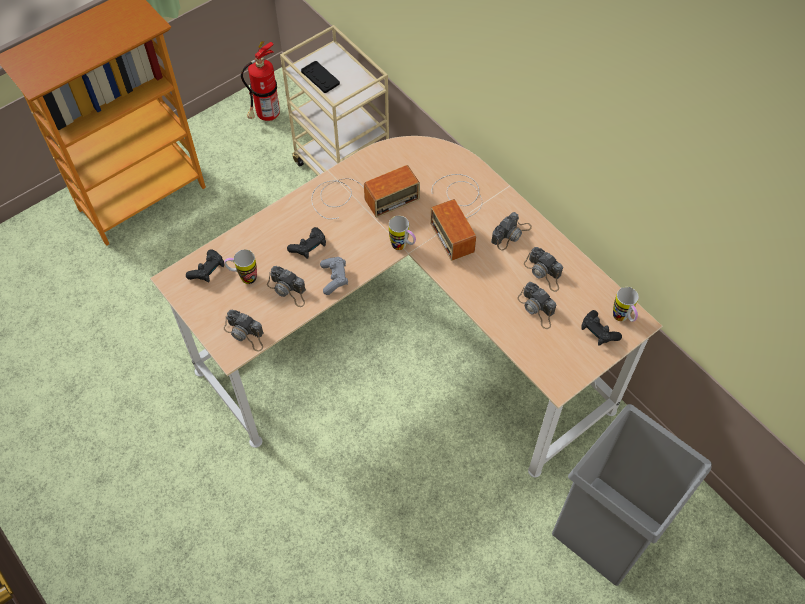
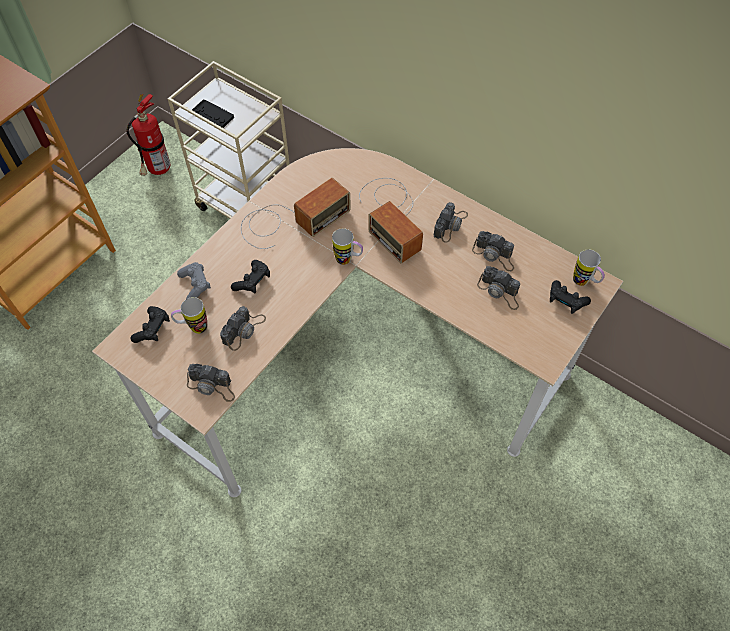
camera: 15 degrees left, 0 degrees up
(288, 290) = (244, 330): camera -> camera turned 75 degrees counterclockwise
(334, 278) = (288, 307): grey game controller -> grey game controller (195, 285)
(606, 529) = (597, 489): grey trash can -> none

